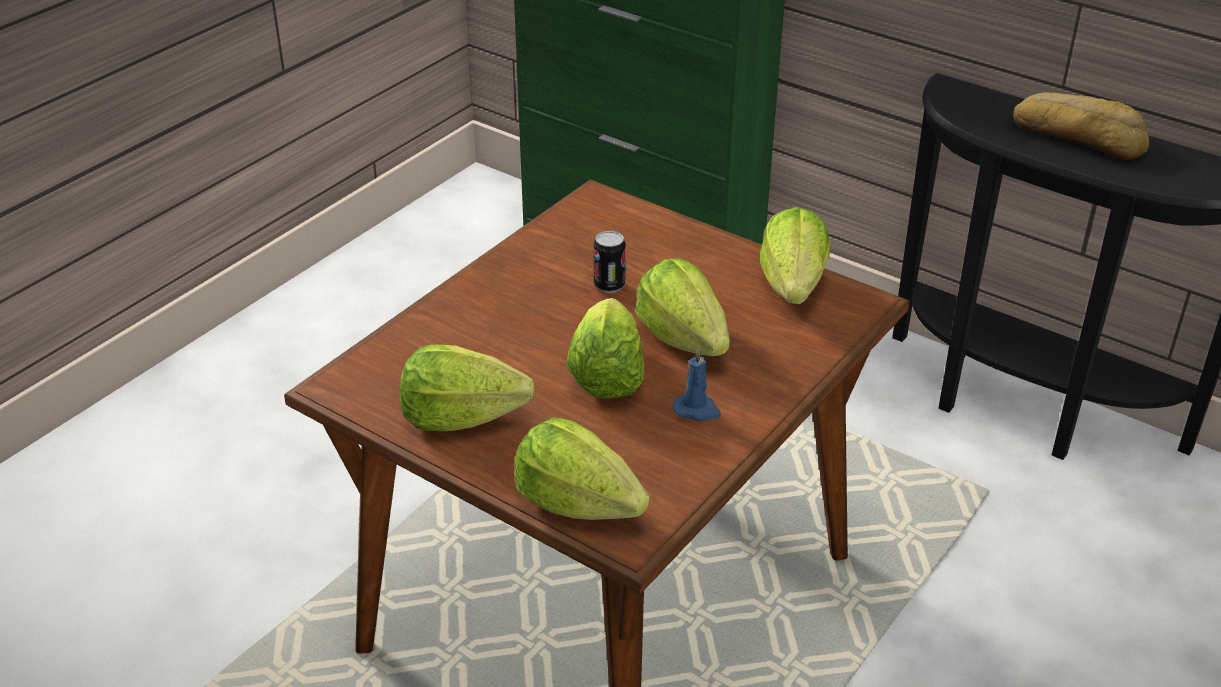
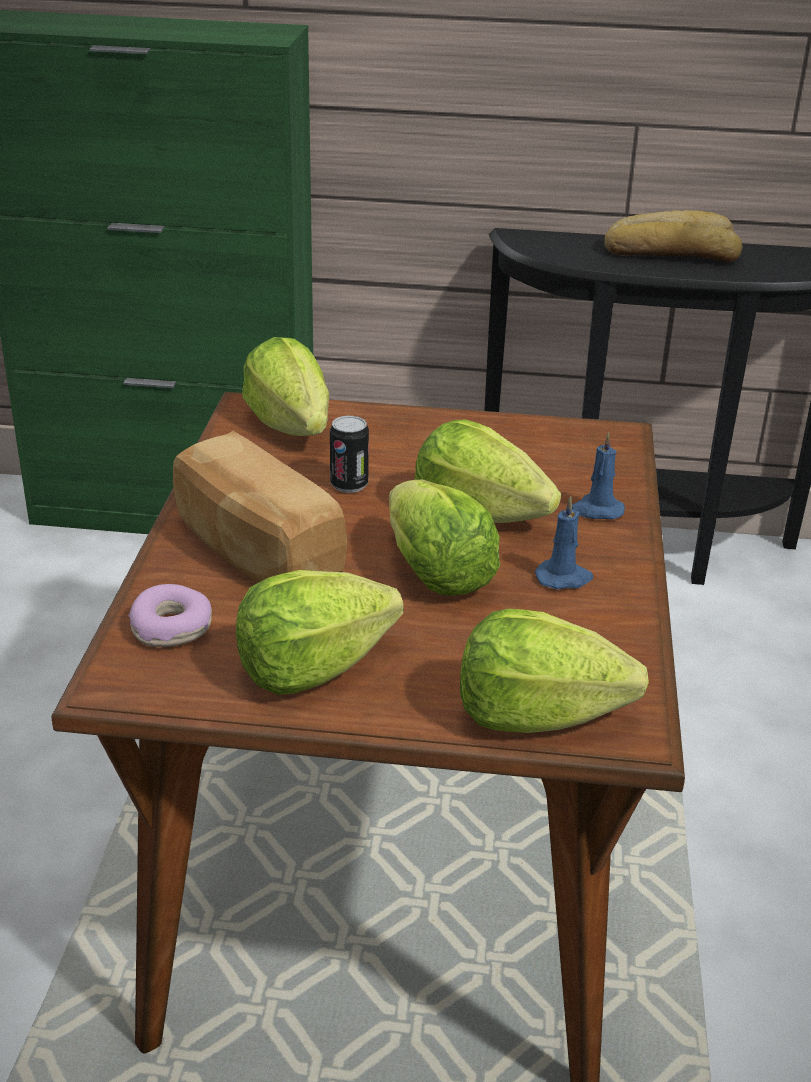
camera: 30 degrees left, 5 degrees down
(398, 358) = (172, 627): none -> donut
(498, 318) = (255, 550): none -> bread
(778, 363) = (596, 510): none -> blue candle
(793, 286) = (536, 437): lettuce -> lettuce (291, 426)

